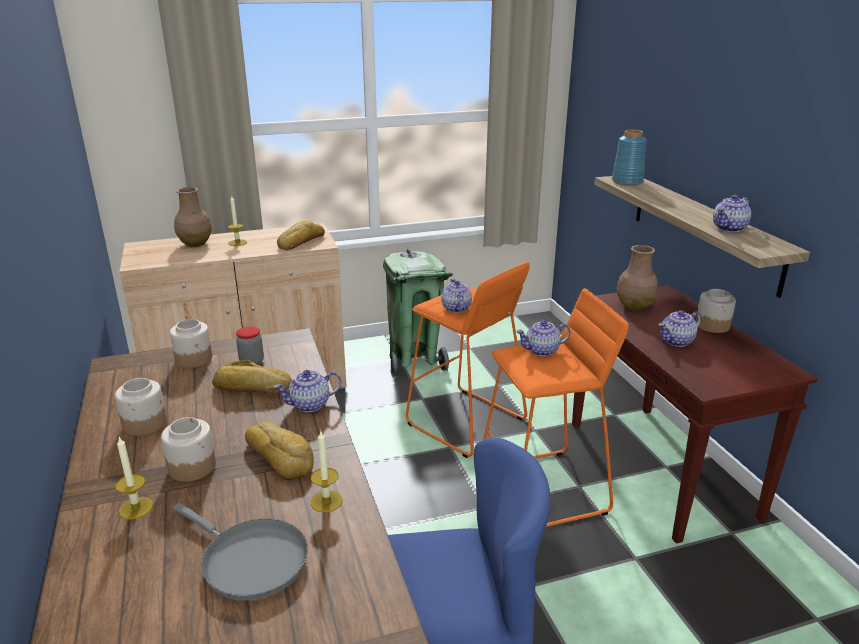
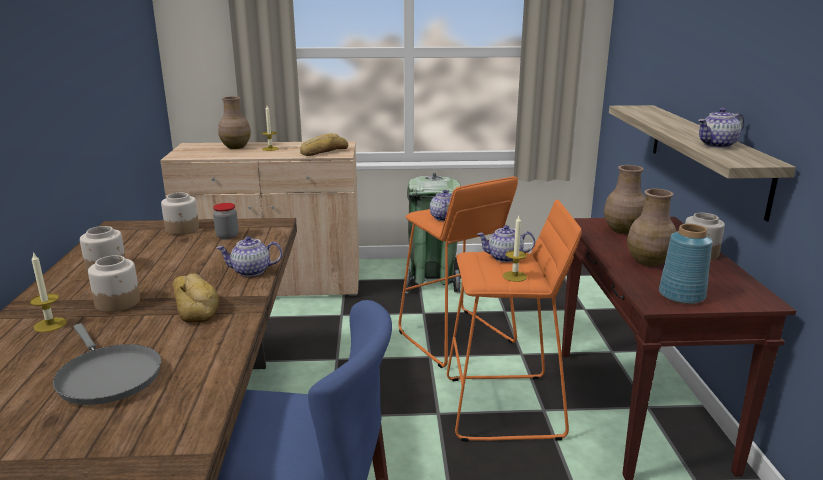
camera: 15 degrees right, 5 degrees down
(251, 387) = (212, 253): bread -> none
(326, 501) = (207, 343): candle -> candle (514, 276)
(627, 182) = (639, 109): blue vase -> blue vase (681, 295)
(676, 341) = (649, 262): teapot -> brown vase

